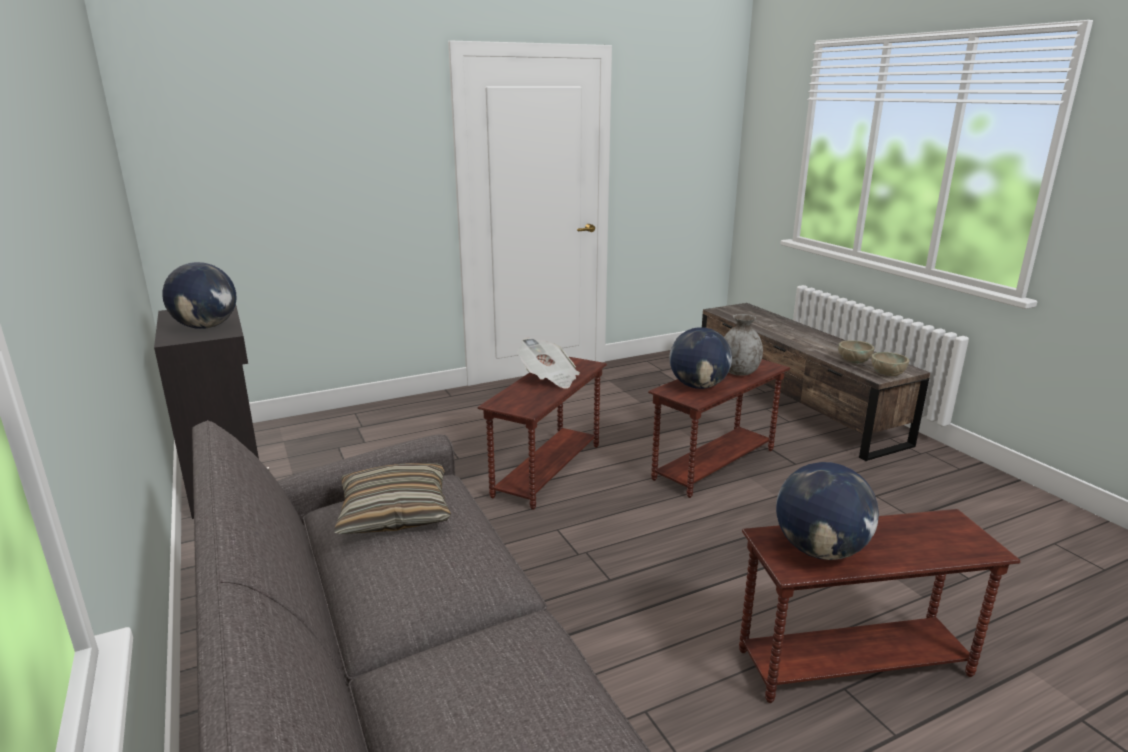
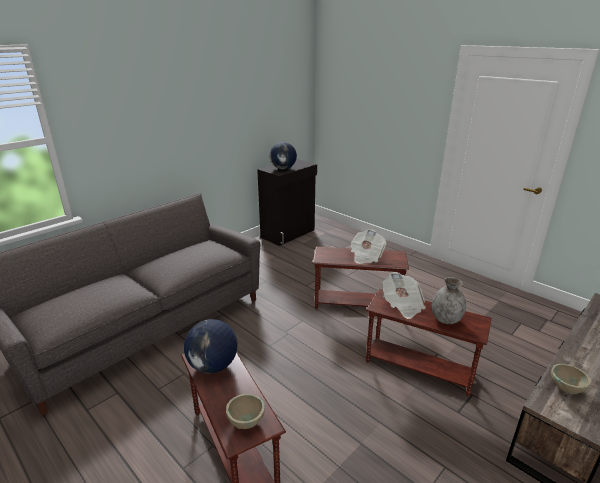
camera: 70 degrees right, 5 degrees up
(395, 512) = (201, 250): pillow -> none
(698, 386) = (402, 305): globe -> newspaper
(887, 375) = (556, 412): beige bowl -> beige bowl (246, 422)

